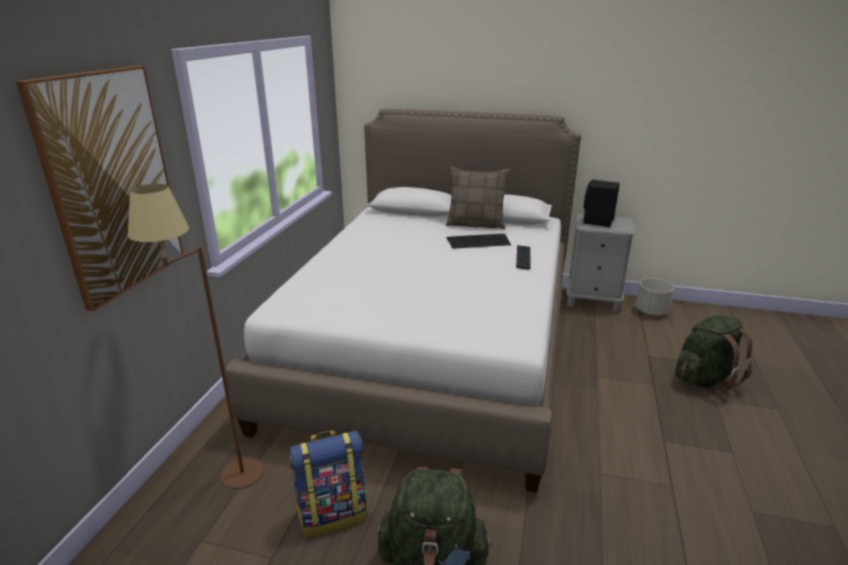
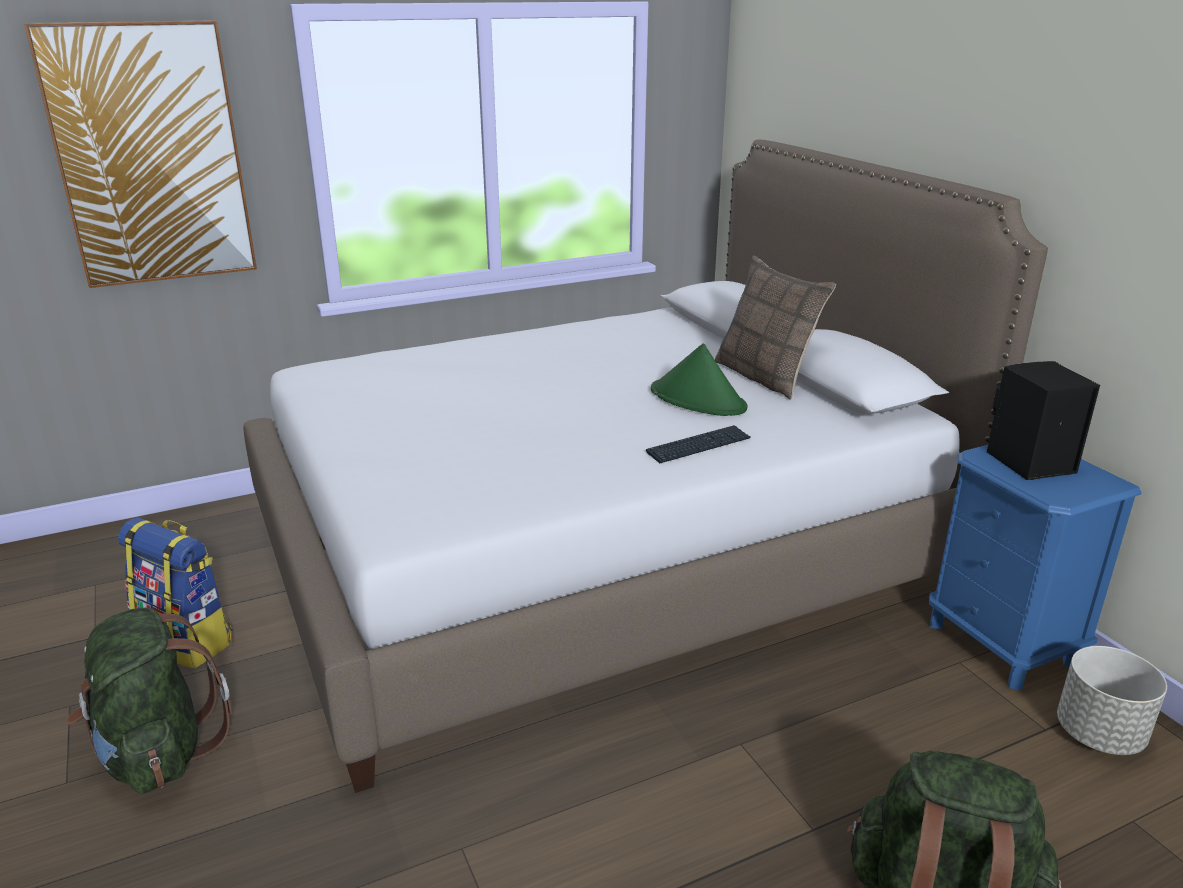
camera: 50 degrees right, 0 degrees up
(224, 470) = (205, 542): brown floor lamp -> none
(478, 242) = (698, 399): keyboard -> green hat
(593, 300) = (1002, 643): grey nightstand -> blue nightstand

